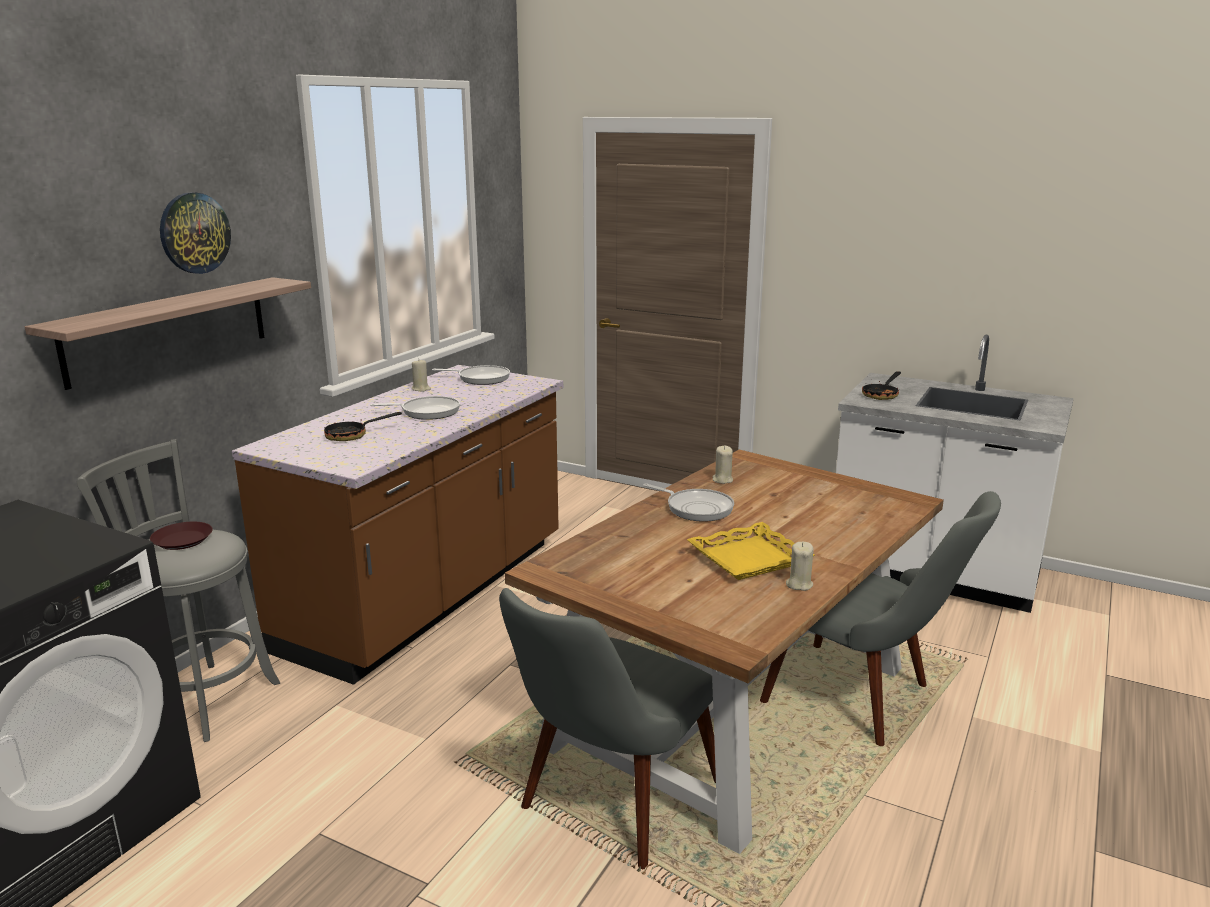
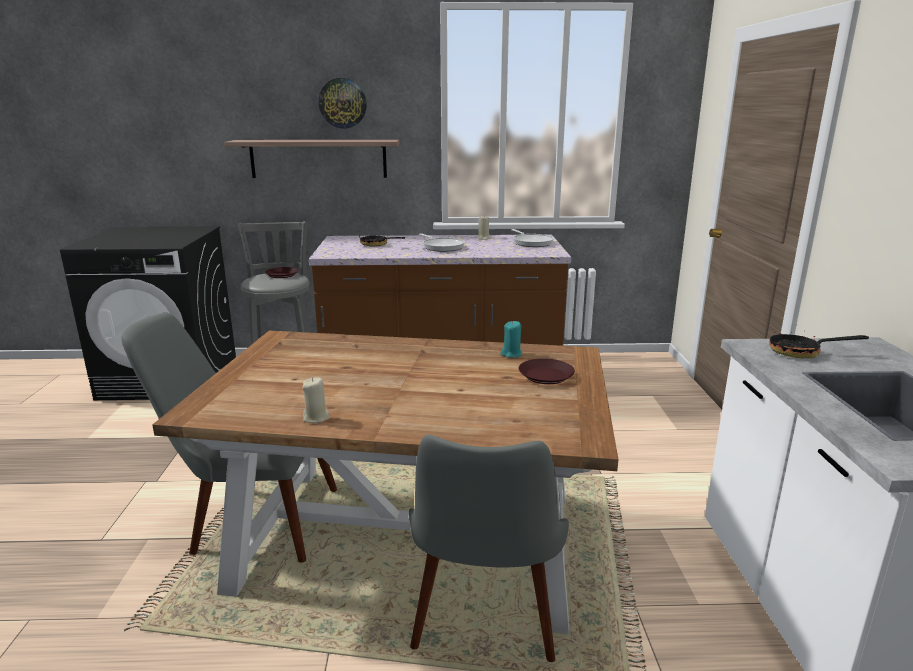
camera: 60 degrees right, 0 degrees up
(696, 508) = (436, 356): frying pan -> none
(722, 480) = (511, 354): beige candle -> turquoise candle
(749, 559) = (352, 391): yellow tray -> none
(784, 481) = (546, 376): none -> brown plate

